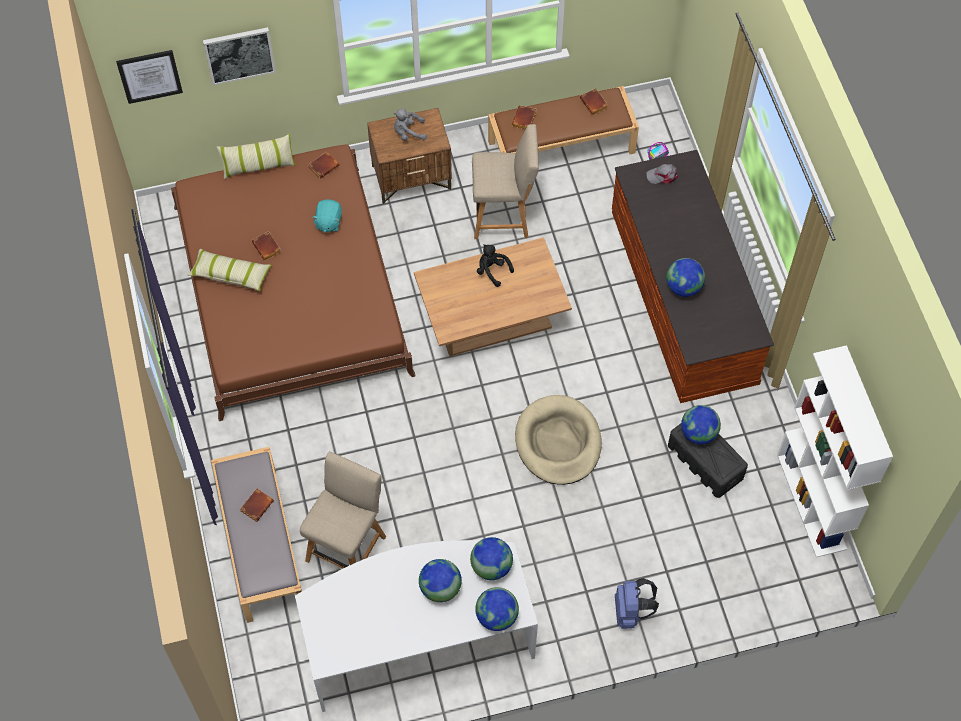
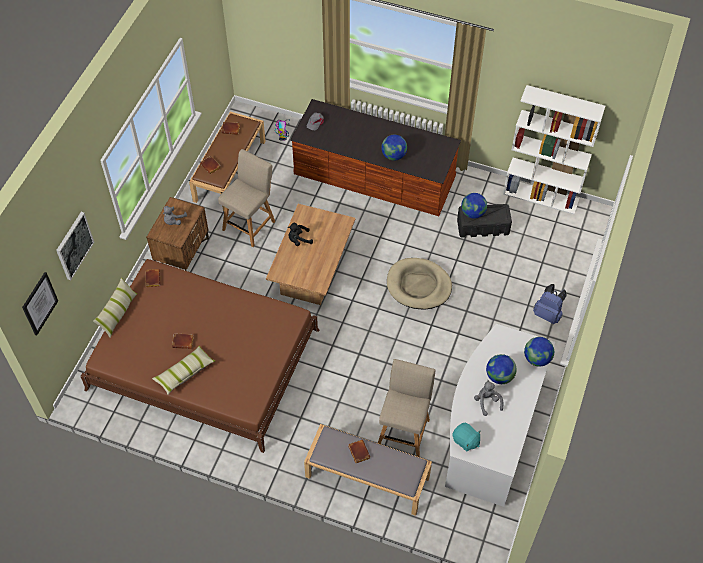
camera: 55 degrees left, 5 degrees down
(328, 222) = (194, 300): turquoise plush toy -> turquoise plush toy (465, 441)
(348, 545) = (404, 430): beige chair -> beige chair turned 45 degrees clockwise
(394, 594) = (487, 402): none -> grey plush toy
(491, 566) = (503, 343): globe -> none

